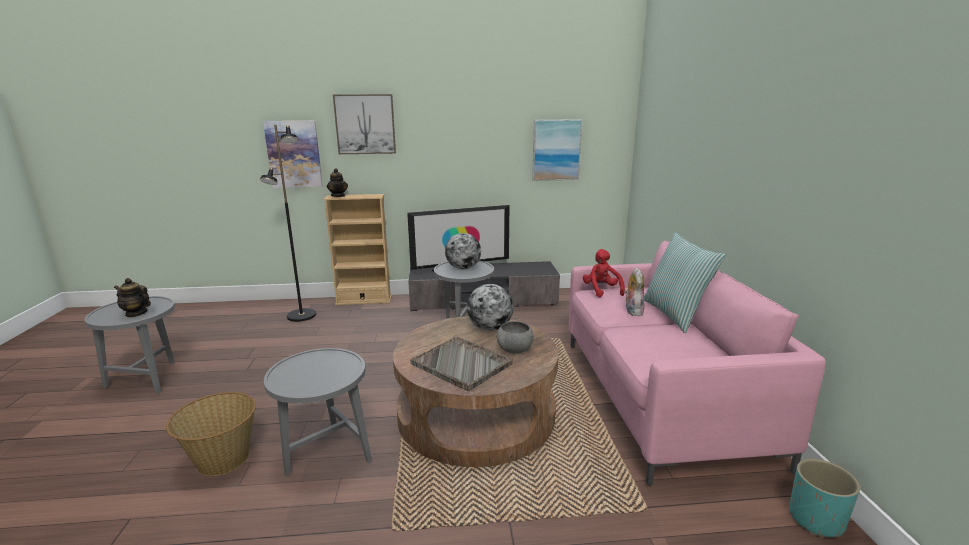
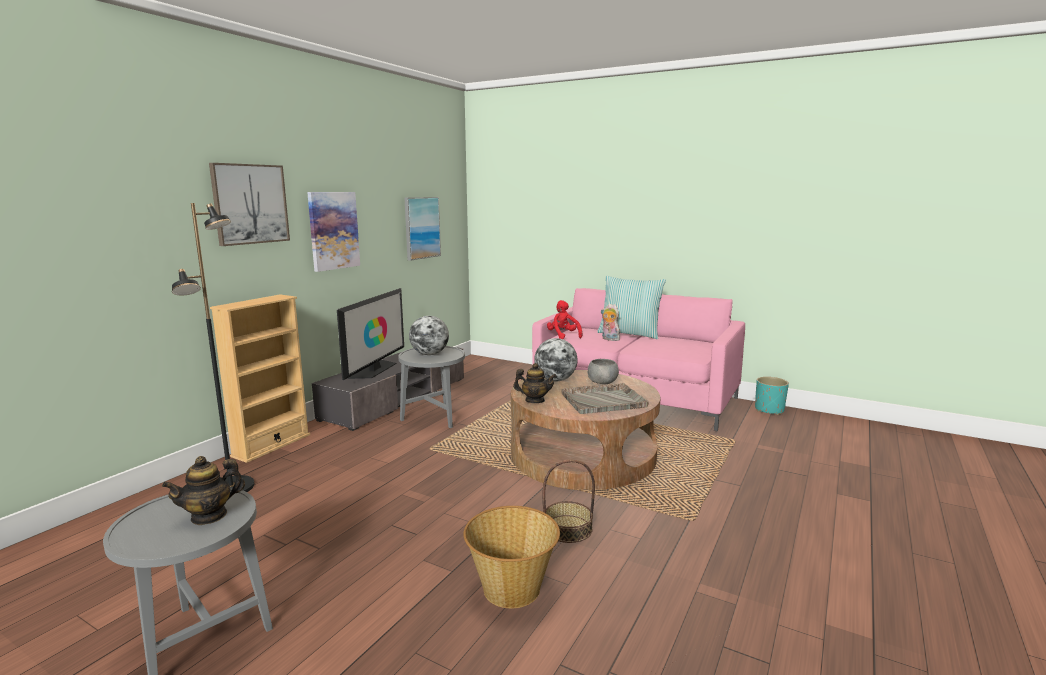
camera: 55 degrees left, 5 degrees down
(294, 154) = (154, 251): picture -> picture (333, 230)
(327, 454) = (568, 528): grey side table -> basket
(338, 196) = (235, 304): teapot -> teapot (534, 400)
(601, 290) = (563, 336): red plush toy -> red plush toy turned 45 degrees clockwise

